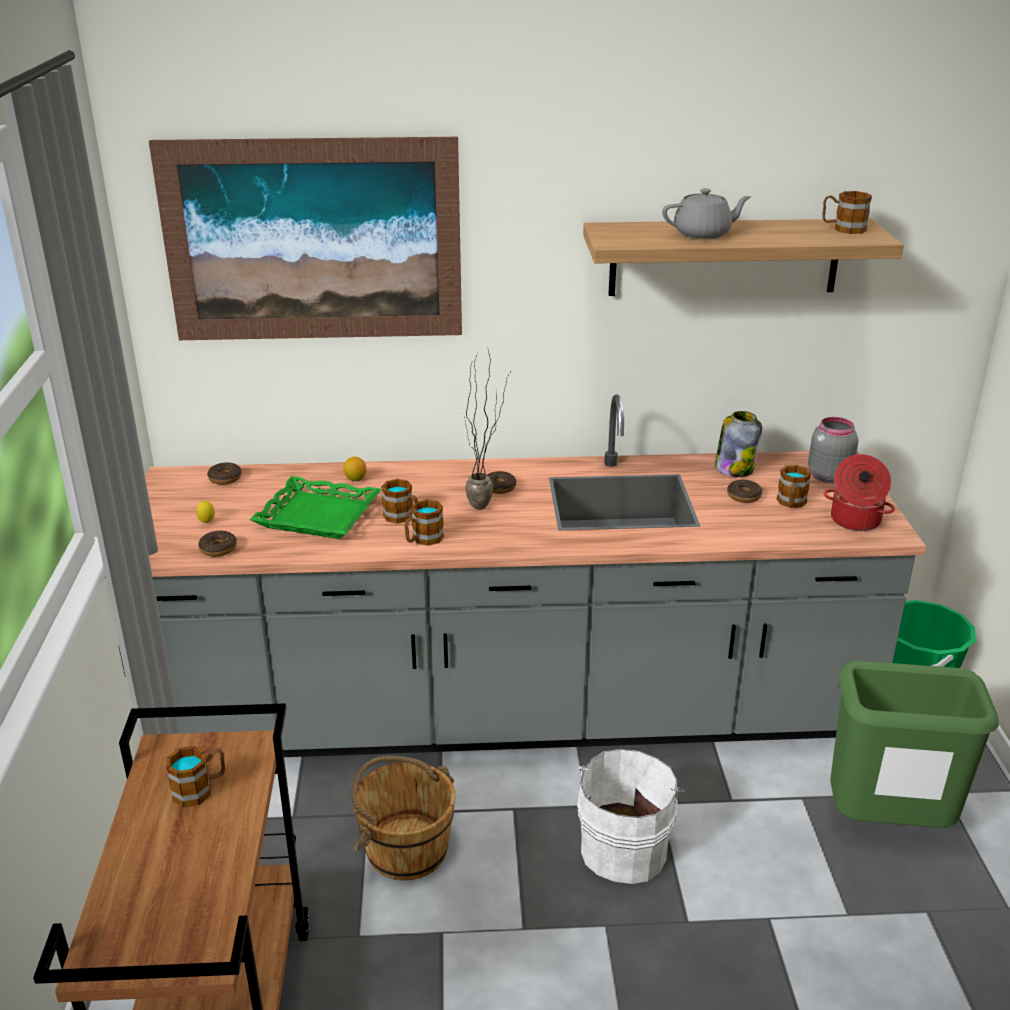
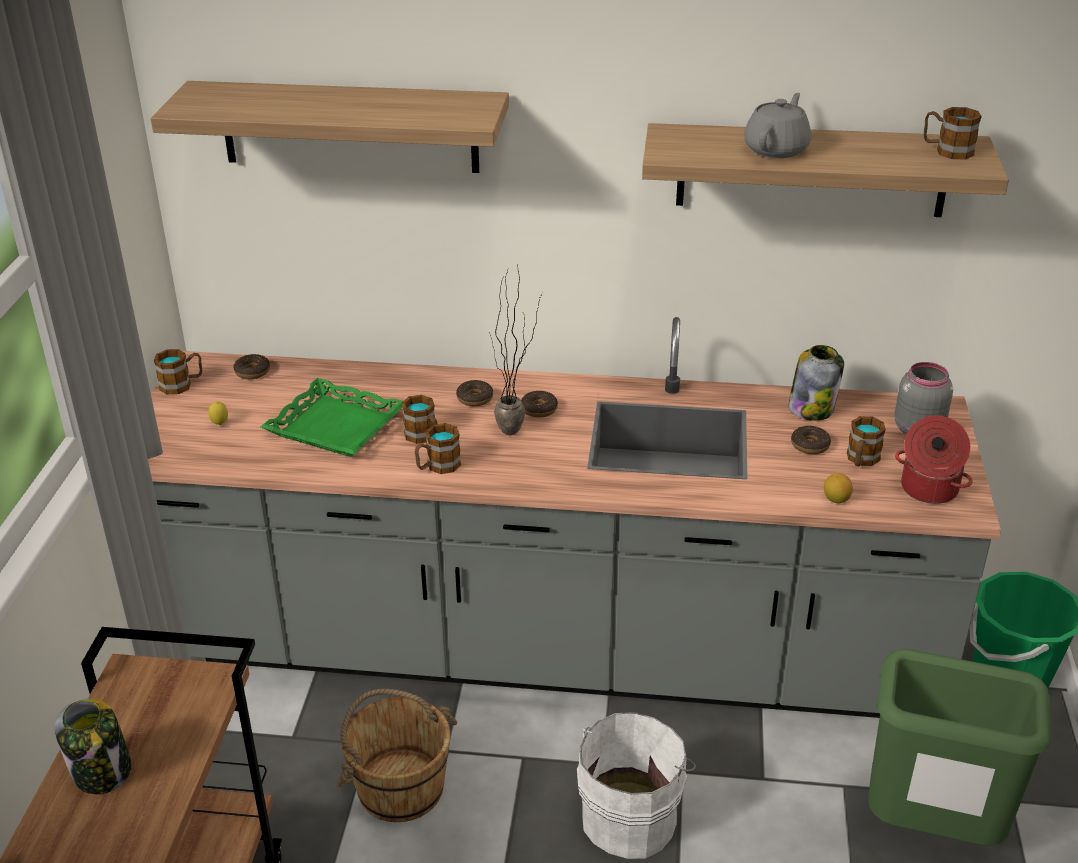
camera: 10 degrees right, 5 degrees up
(160, 840) = (102, 771): none -> jar
(200, 789) = (153, 721): mug -> mug (182, 384)
(218, 549) = (223, 456): donut -> donut (475, 398)
(313, 241) = (349, 127): picture -> shelf
(355, 479) = (388, 385): lemon -> lemon (836, 499)
(703, 234) = (777, 149): grey teapot -> grey teapot turned 60 degrees counterclockwise

